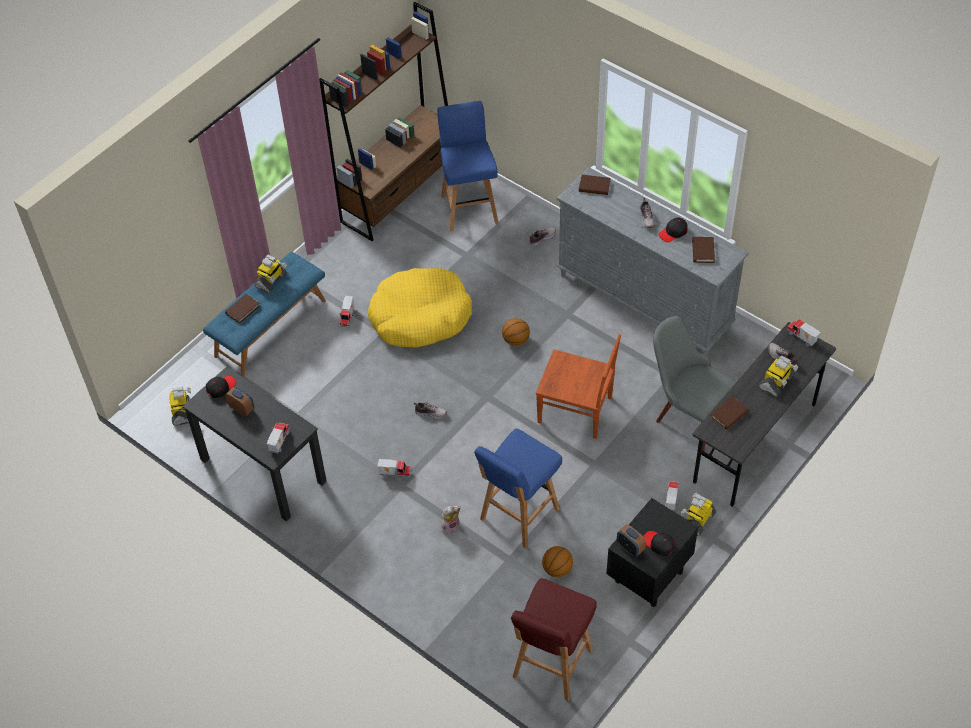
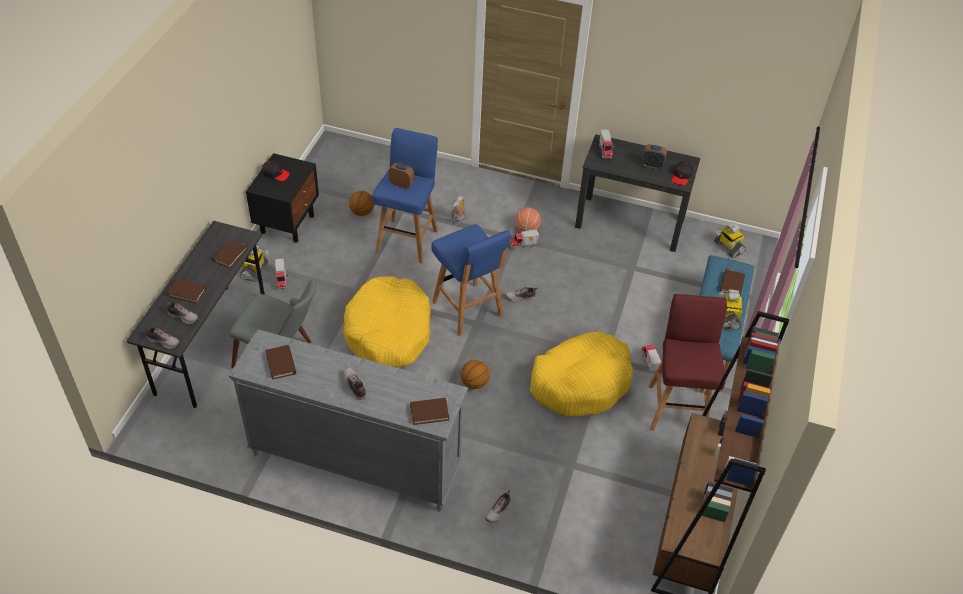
camera: 155 degrees right, 5 degrees down
(380, 493) = (527, 229): none -> basketball
(469, 208) = (600, 527): blue stool -> blue stool (468, 310)
(551, 665) = (345, 158): red stool -> red stool (677, 408)
(577, 411) = (388, 332): brown chair -> yellow dog bed
(630, 548) = (298, 166): alarm clock -> alarm clock (401, 184)
(673, 232) = (319, 377): black cap -> none
(776, 382) = (187, 292): toy robot -> brown book
(801, 338) = (164, 341): toy truck -> shoe

